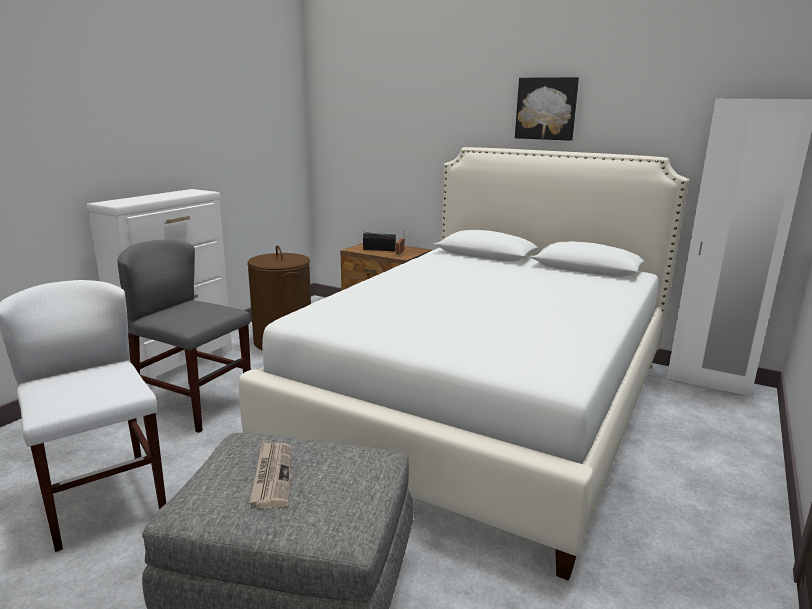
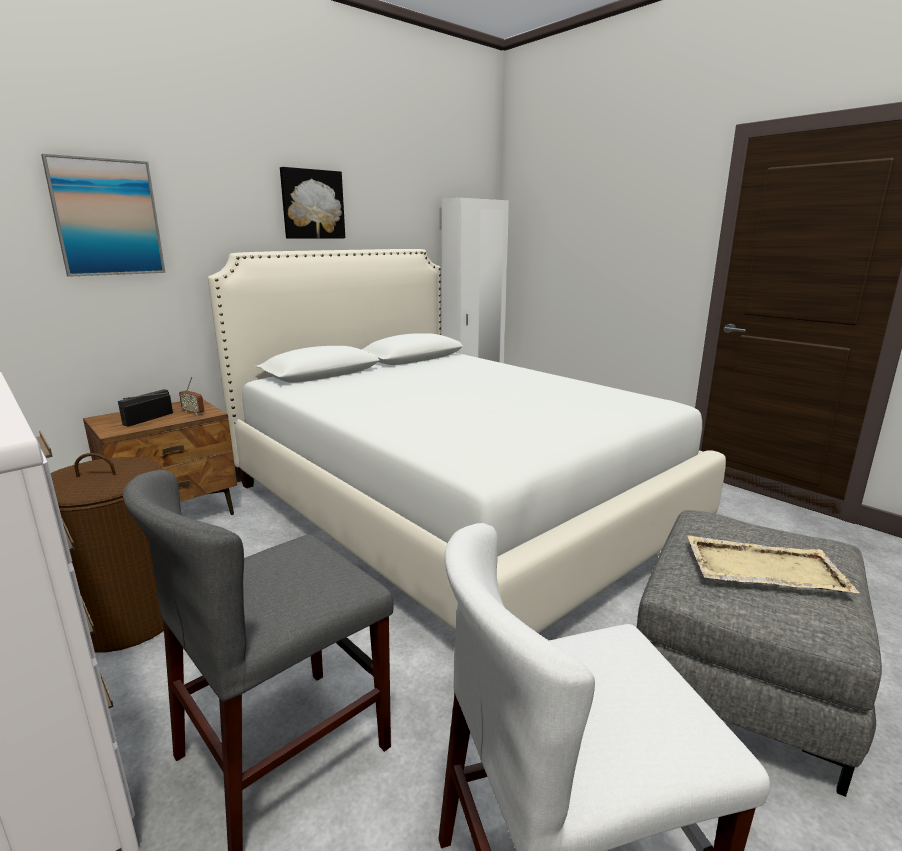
camera: 70 degrees left, 0 degrees up
(272, 476) = (762, 568): newspaper -> beige tray
(401, 120) = (107, 218): none -> picture

